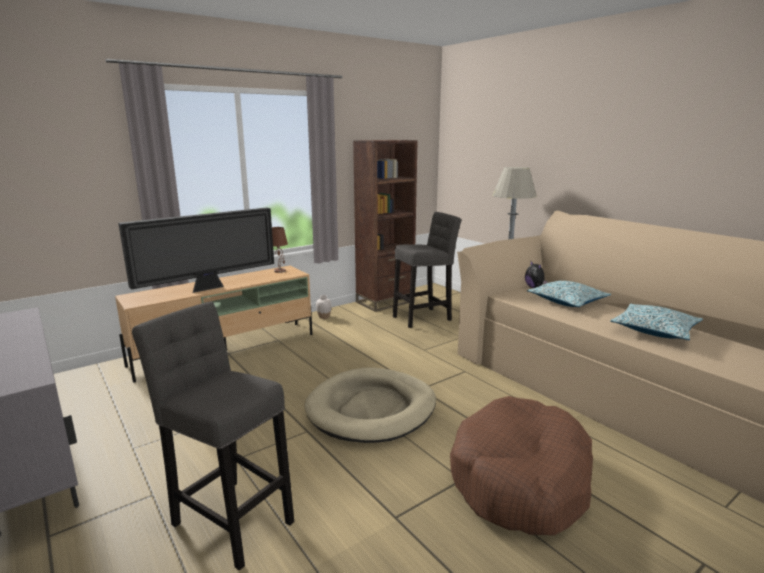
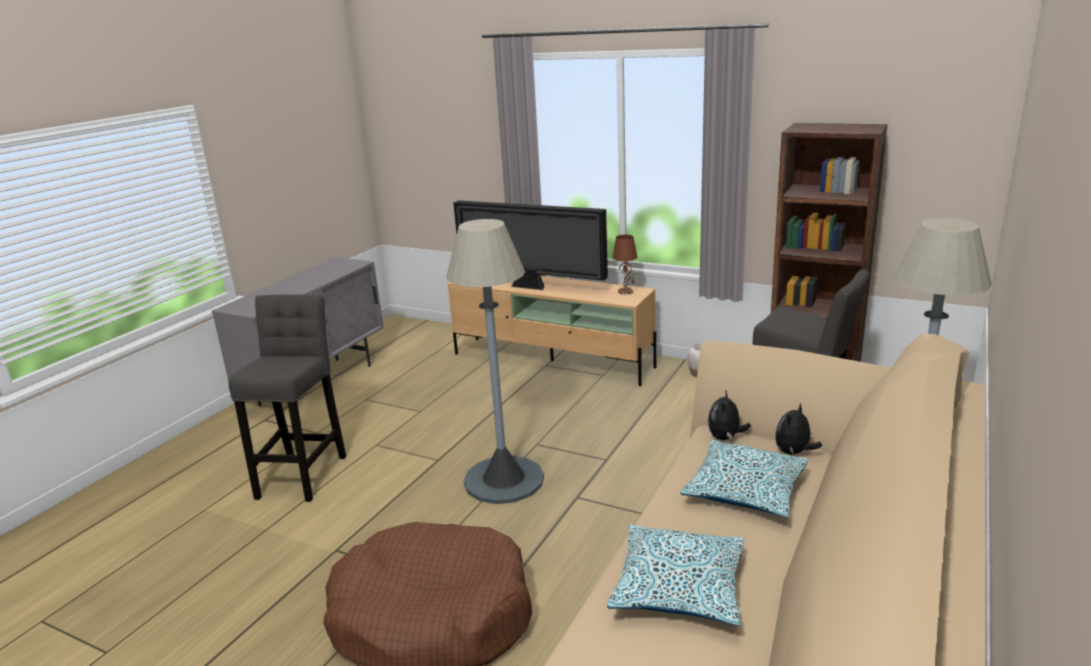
camera: 65 degrees right, 5 degrees up
(371, 409) = (504, 480): beige dog bed -> grey floor lamp
(508, 294) = (725, 438): none -> plush toy

